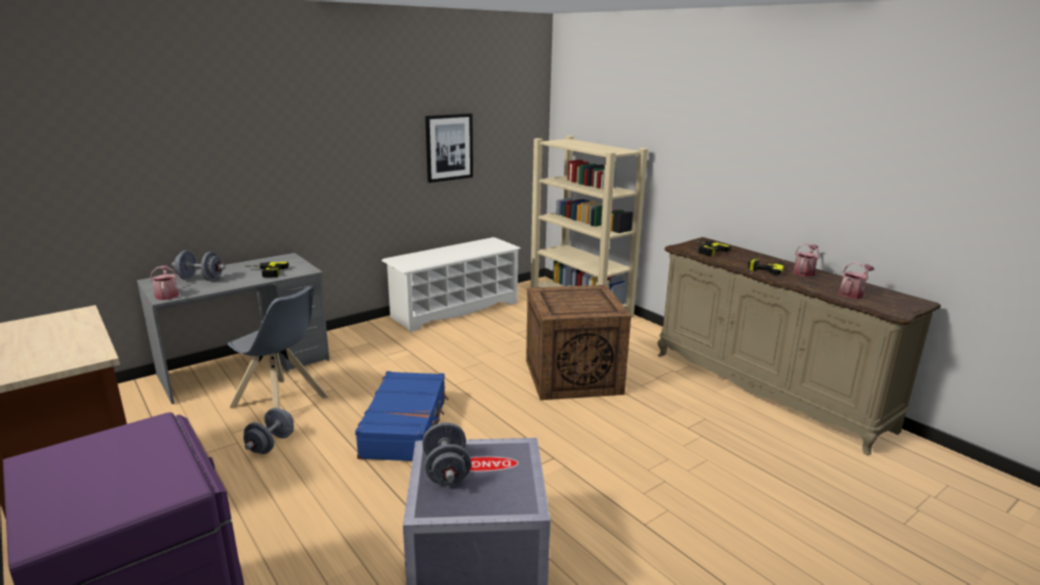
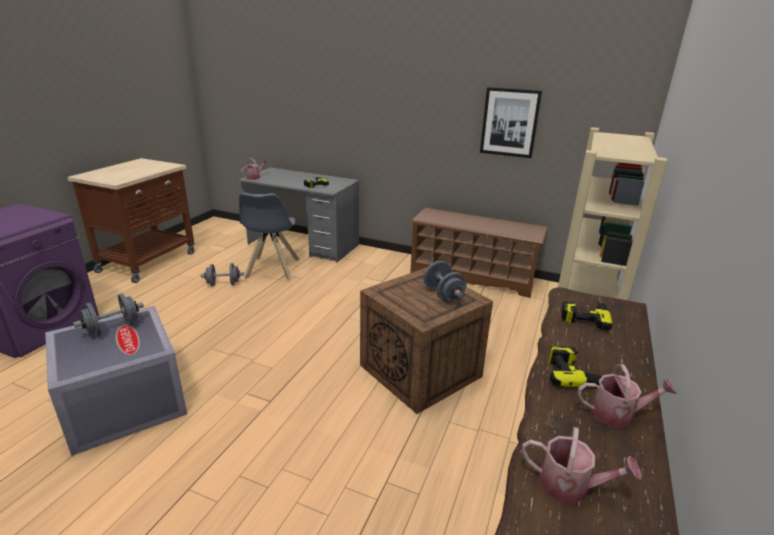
camera: 60 degrees right, 5 degrees up
(201, 279) = (285, 176): grey dumbbell -> grey dumbbell (443, 295)
(406, 426) = (273, 319): blue suitcase -> none
(454, 309) = (472, 276): white shoe rack -> brown shoe rack

